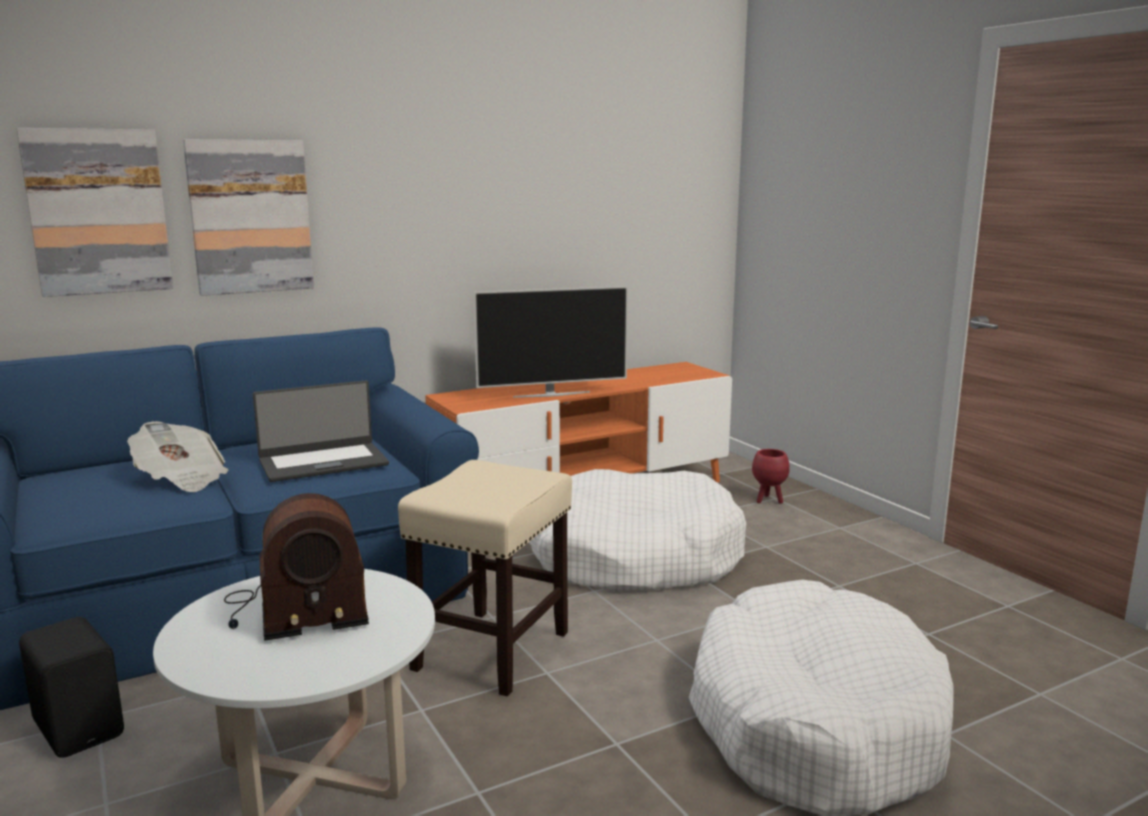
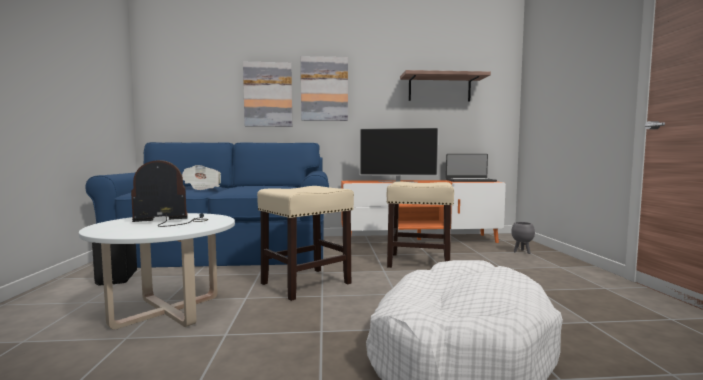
camera: 25 degrees right, 10 degrees down
(98, 212) = (209, 90): picture -> picture (324, 89)
(295, 610) = (170, 220): radio -> radio turned 150 degrees clockwise
(323, 462) = (261, 188): laptop -> laptop (470, 180)
(605, 190) = (439, 88): none -> shelf
(634, 557) = (420, 262): white dog bed -> beige stool
(769, 500) = (522, 252): red planter -> grey planter

